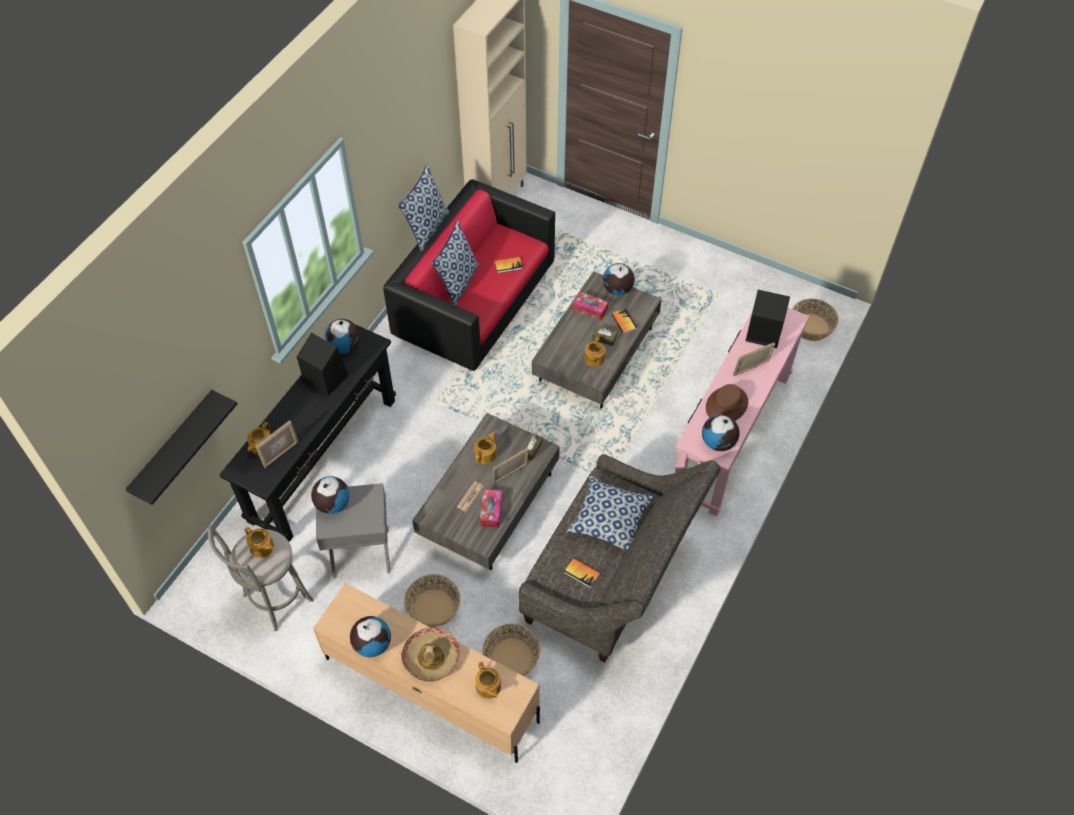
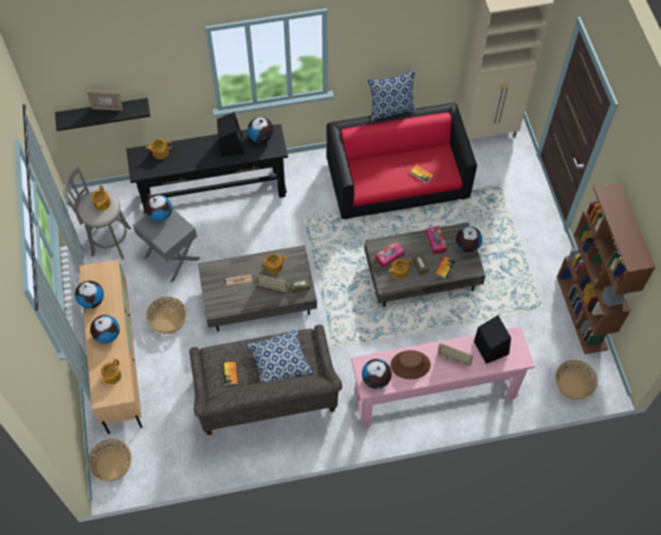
camera: 50 degrees right, 5 degrees up
(280, 453) = (163, 164): picture frame -> picture frame (107, 108)
(431, 657) = (107, 335): hat -> globe
(458, 282) = (381, 158): pillow -> none
(491, 511) = (238, 298): tissue box -> tissue box (389, 257)
(512, 658) = (169, 384): basket -> basket (112, 465)
(747, 270) = (582, 313): none -> brown bookcase

